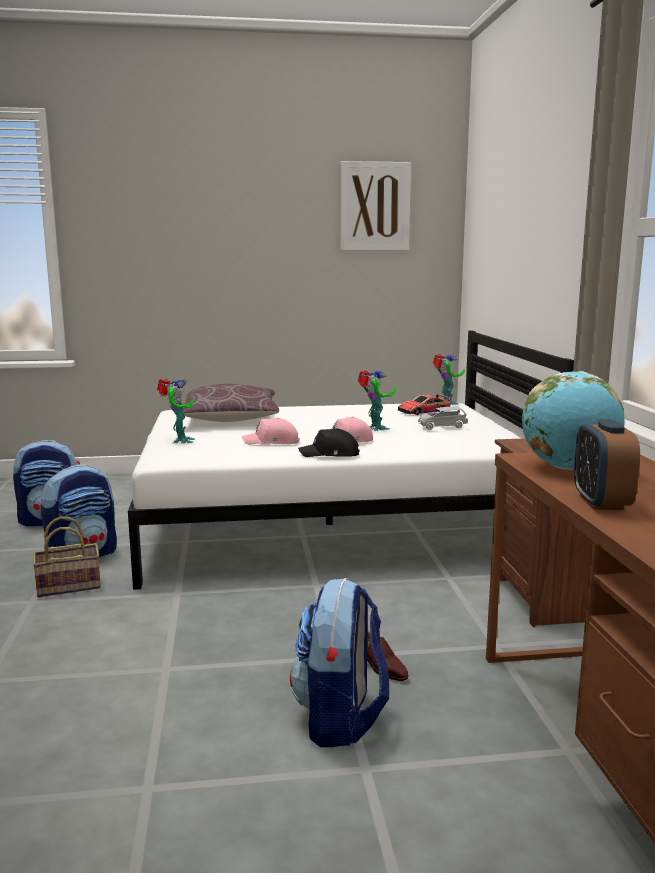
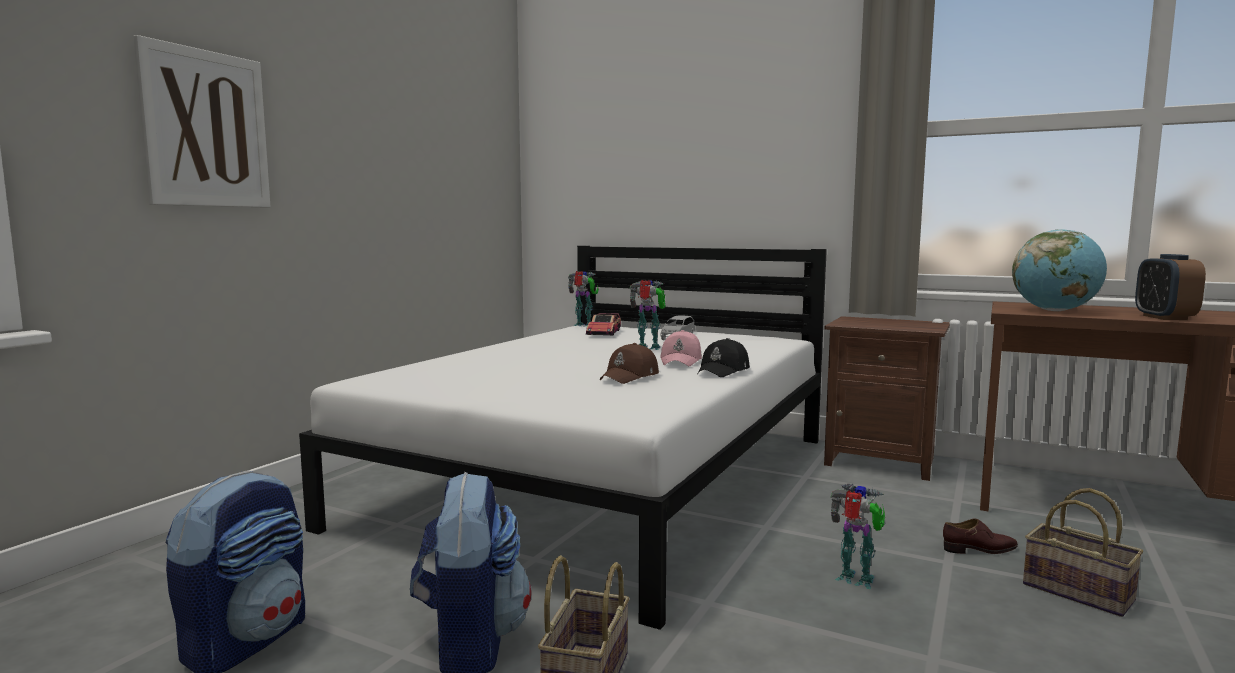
camera: 55 degrees left, 5 degrees down
(180, 441) = (546, 399): toy robot -> toy robot (857, 581)
(230, 419) = (473, 373): brown pillow -> none
(272, 442) = (630, 377): pink cap -> brown cap
(340, 718) = (1081, 592): backpack -> basket
(375, 206) = (454, 99): picture -> picture (206, 129)
(601, 502) = (1164, 317): alarm clock -> alarm clock turned 60 degrees clockwise

